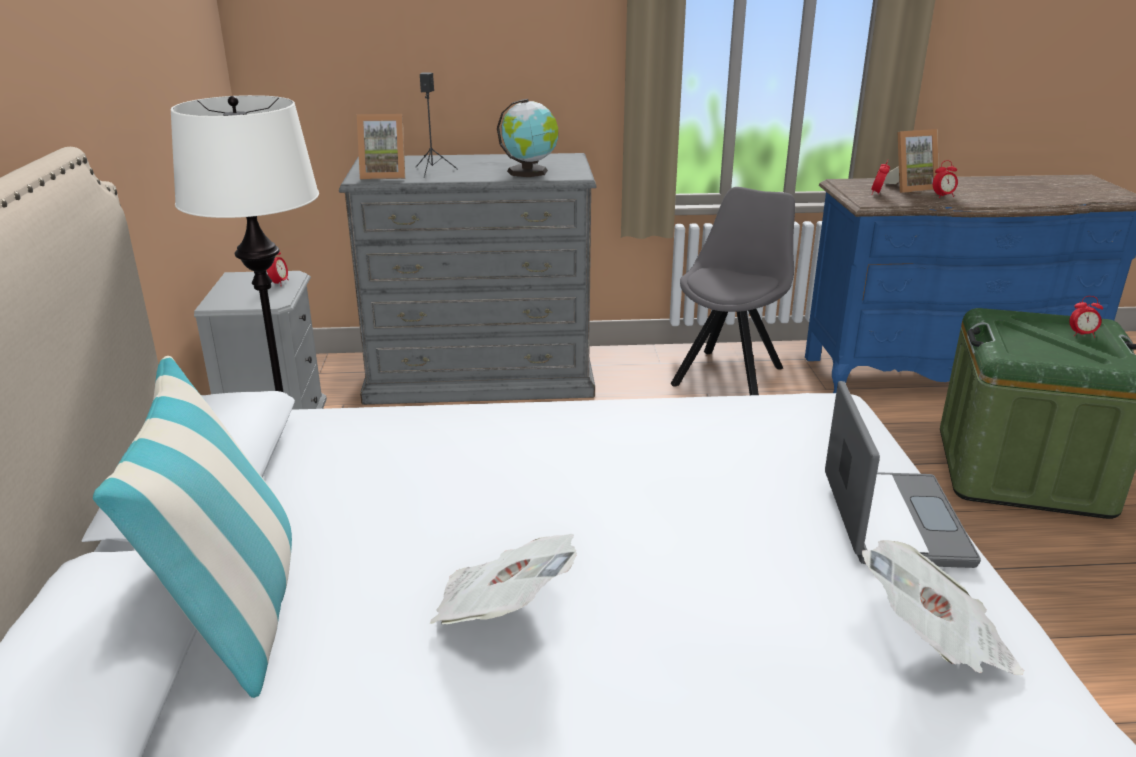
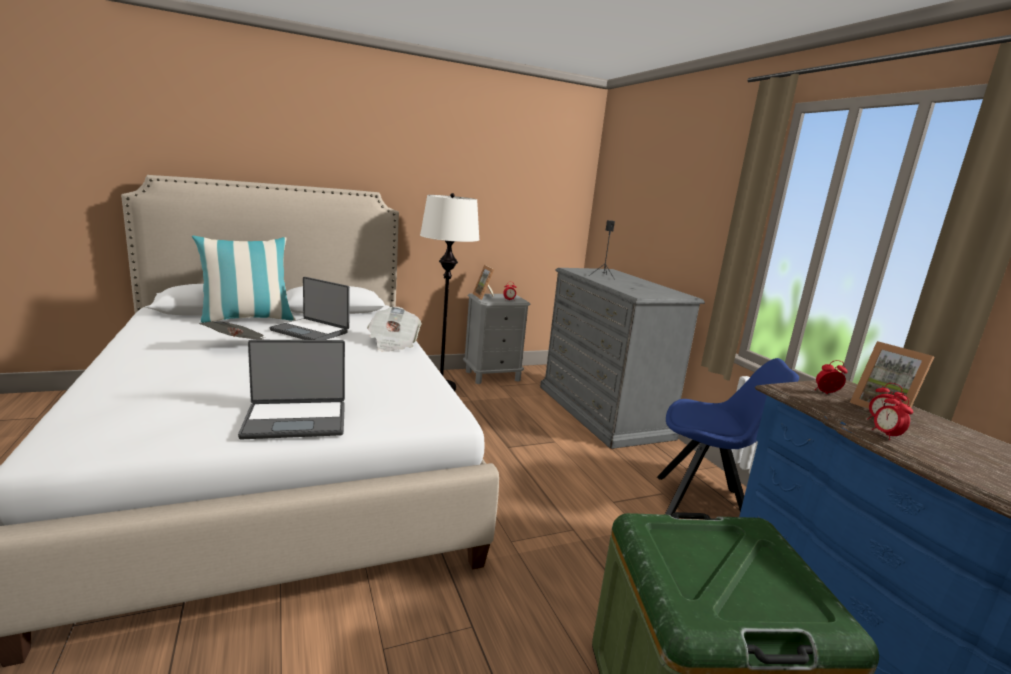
camera: 70 degrees right, 10 degrees down
(384, 175) = (582, 271): picture frame -> picture frame (484, 297)
(397, 512) = (311, 331): none -> laptop
(530, 172) = (631, 289): globe -> none
(729, 376) = (702, 503): grey chair -> blue chair
(935, 641) = (175, 421): newspaper -> newspaper (393, 343)
(1082, 335) = (775, 597): alarm clock -> alarm clock (886, 435)

